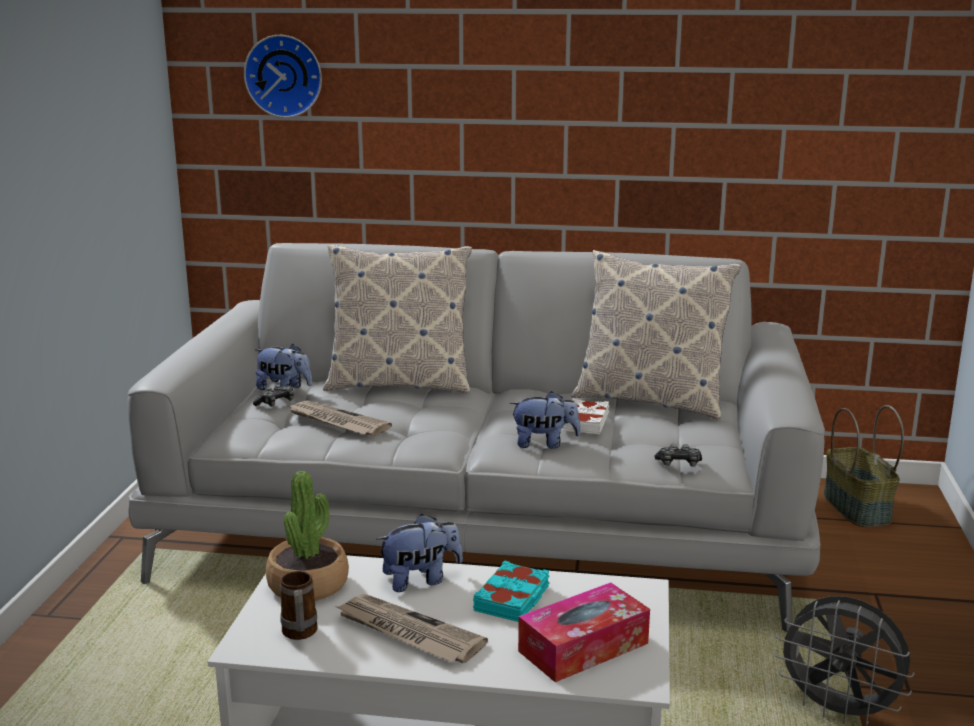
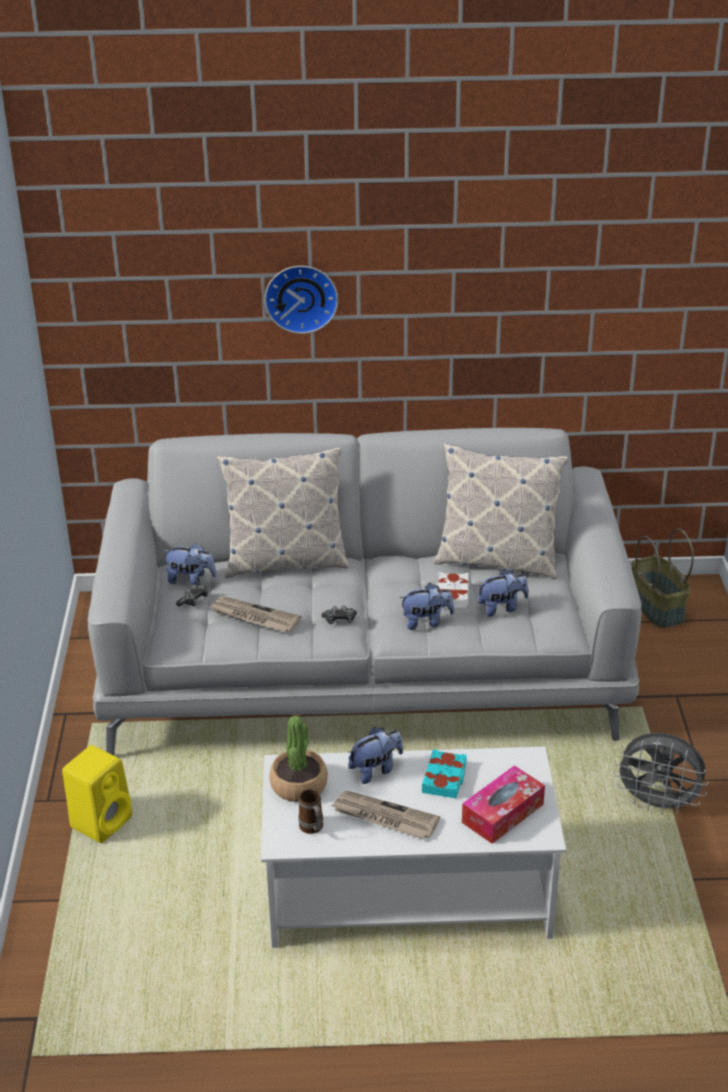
camera: 10 degrees left, 15 degrees up
(97, 643) = (102, 820): none -> yellow speaker
(284, 76) = (146, 289): wall clock -> wall clock (301, 297)
(644, 439) = (502, 608): none -> plush toy
(678, 464) = (534, 634): game controller -> game controller (339, 620)

